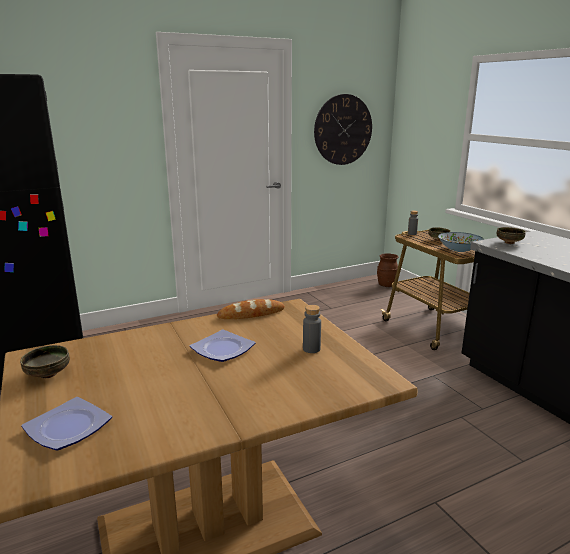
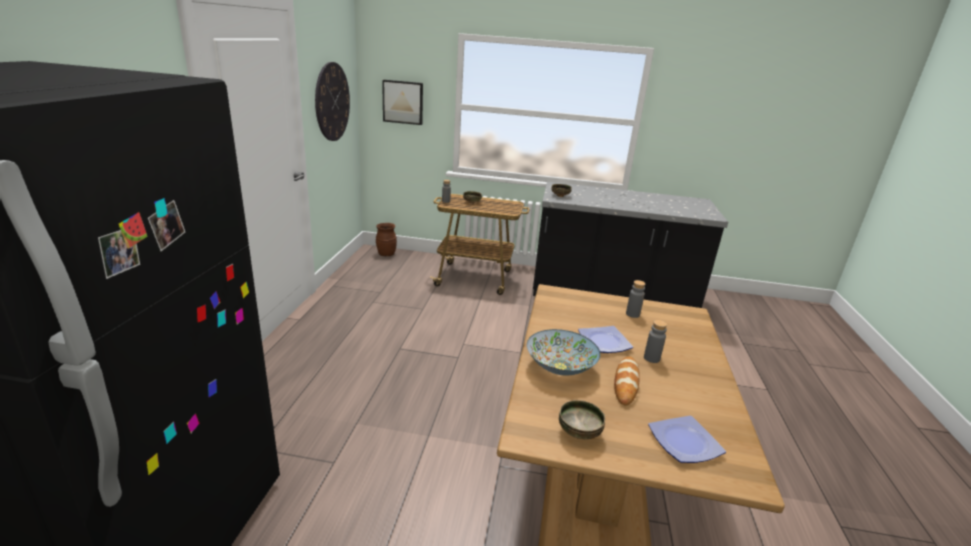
camera: 55 degrees left, 5 degrees up
(223, 378) = (651, 358): none -> grey bottle
(251, 314) = (549, 310): bread -> bread (626, 383)
(422, 133) = (403, 102): none -> picture
(459, 250) = (502, 208): bowl -> bowl (560, 367)

